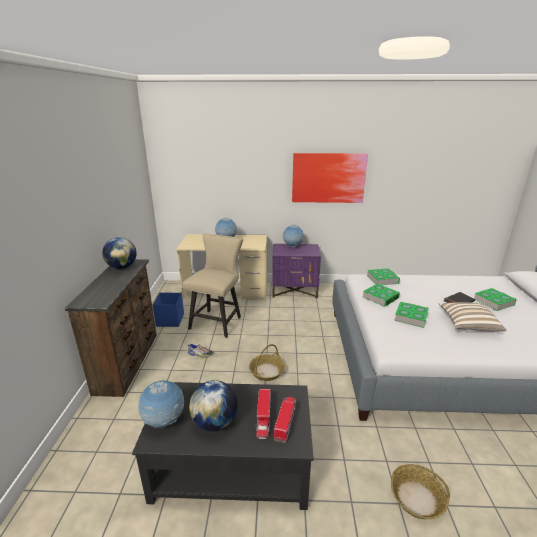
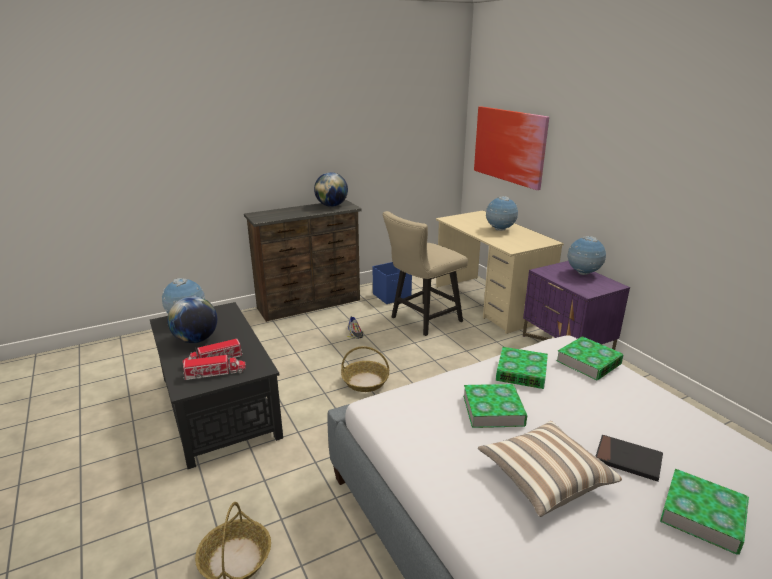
camera: 60 degrees right, 0 degrees up
(218, 321) = (422, 320): beige chair -> beige chair turned 150 degrees clockwise
(328, 178) = (670, 168): picture -> picture (509, 146)

